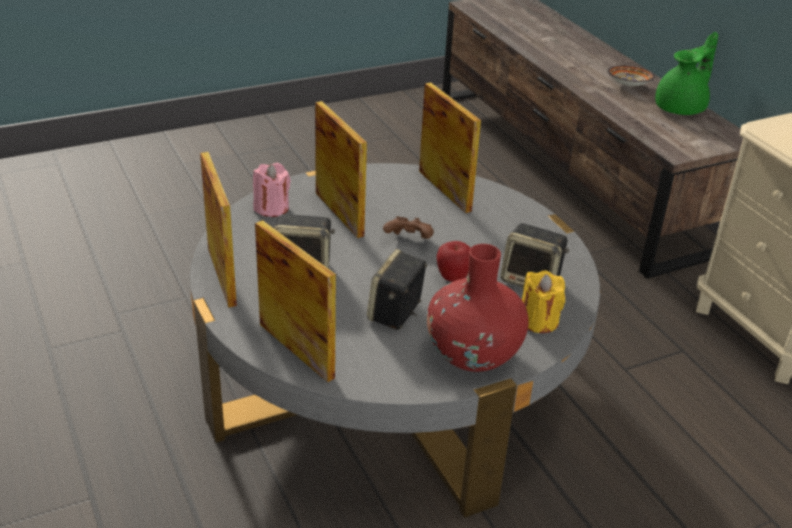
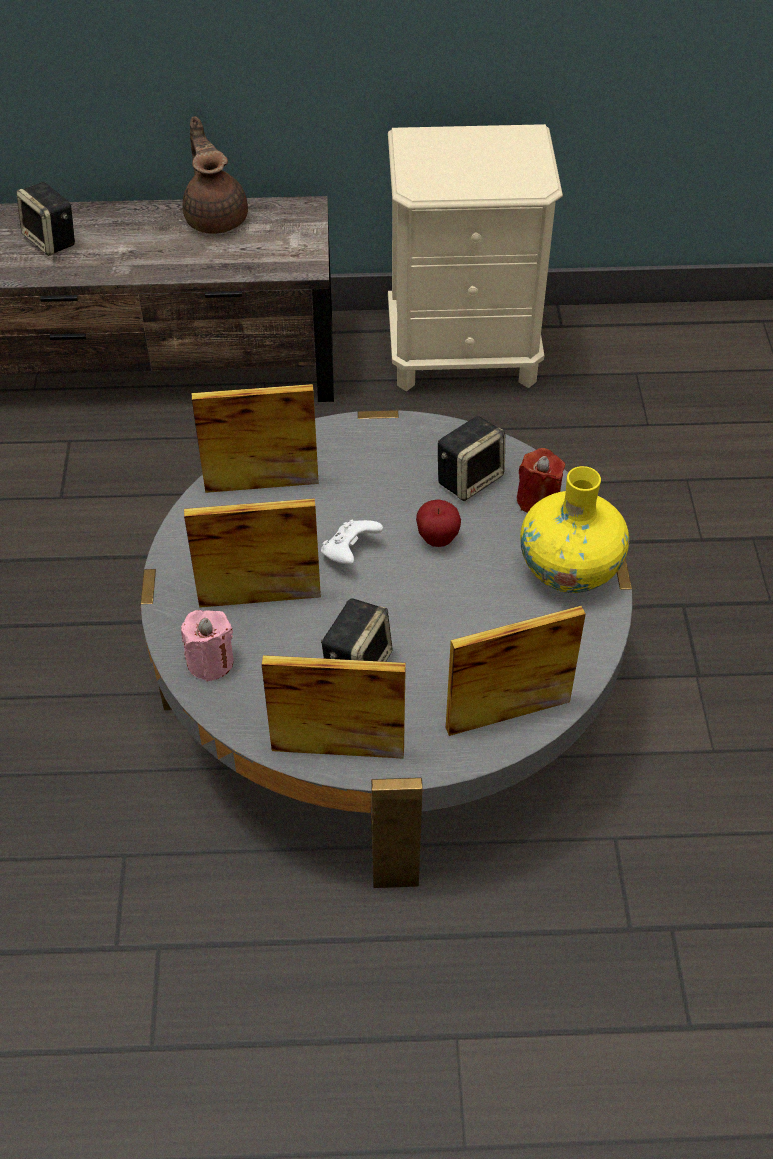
camera: 65 degrees left, 15 degrees up
(396, 313) = (479, 609): speaker -> speaker (52, 240)
(408, 241) = (350, 553): brown game controller -> white game controller
(473, 354) = (569, 569): red vase -> yellow vase
(538, 321) = (537, 500): yellow candle -> red candle
(629, 85) = (137, 233): bowl -> none
(682, 108) = (216, 217): green teapot -> brown teapot

